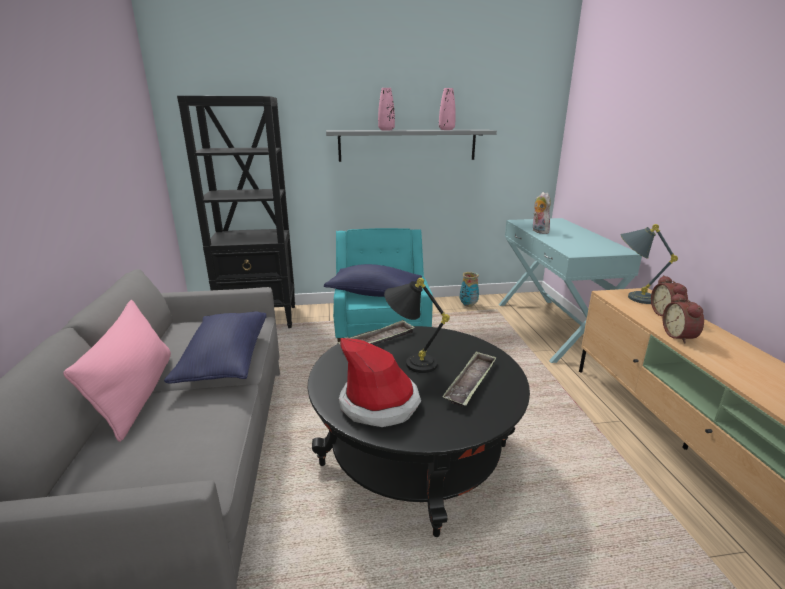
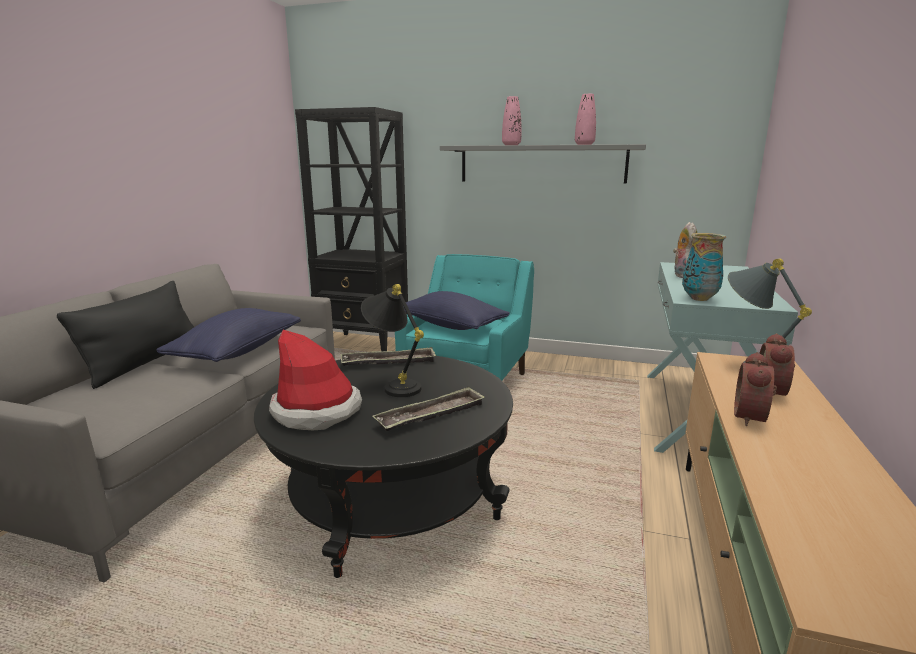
camera: 25 degrees right, 5 degrees down
(138, 393) = (146, 361): pink pillow -> black pillow
(468, 305) = (604, 370): vase -> vase (699, 298)

